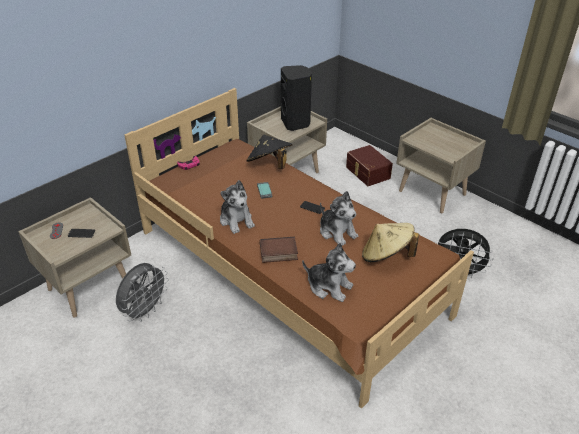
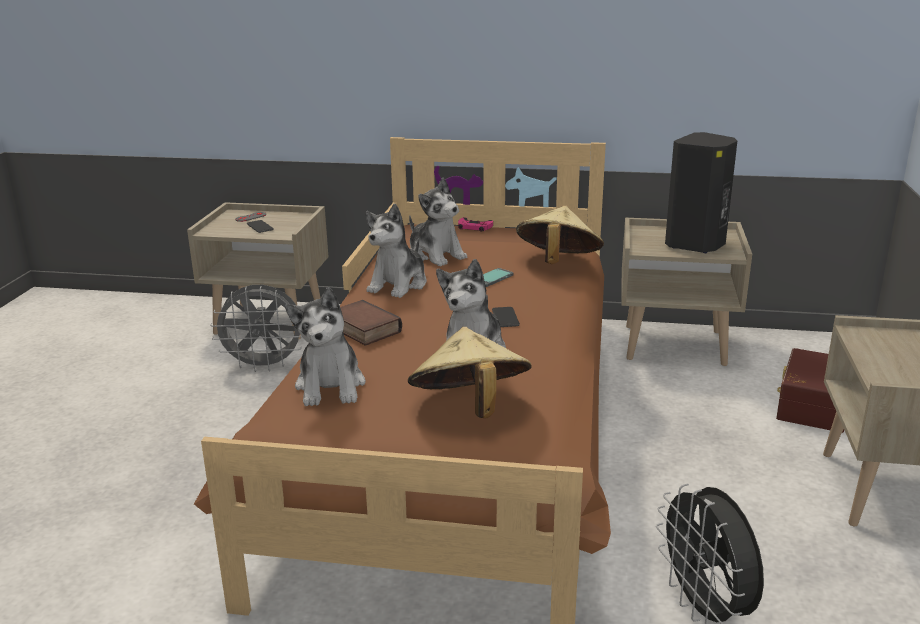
camera: 55 degrees right, 15 degrees down
(213, 193) = (436, 255): none -> plush toy
(269, 165) = (557, 263): black hat -> beige hat

